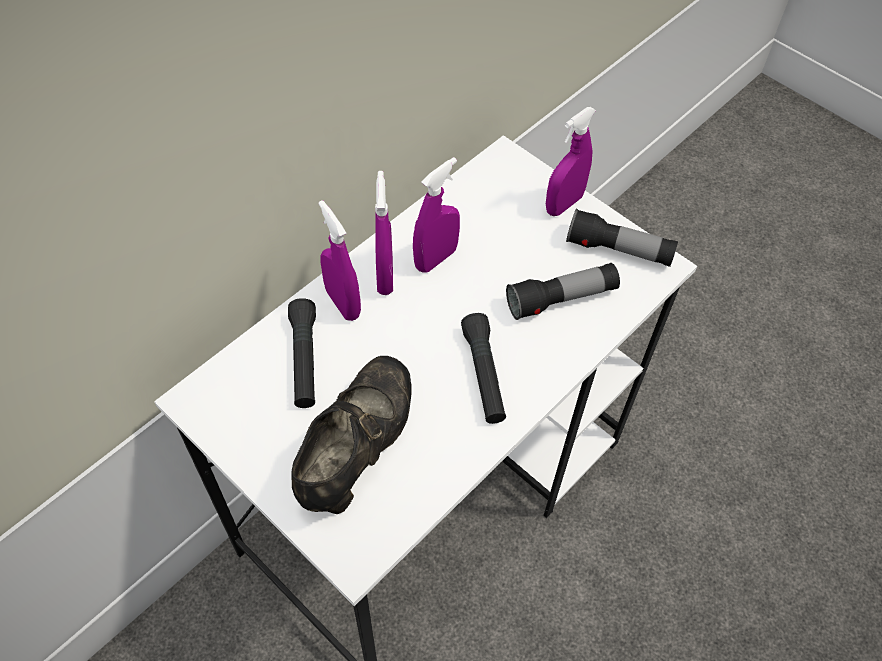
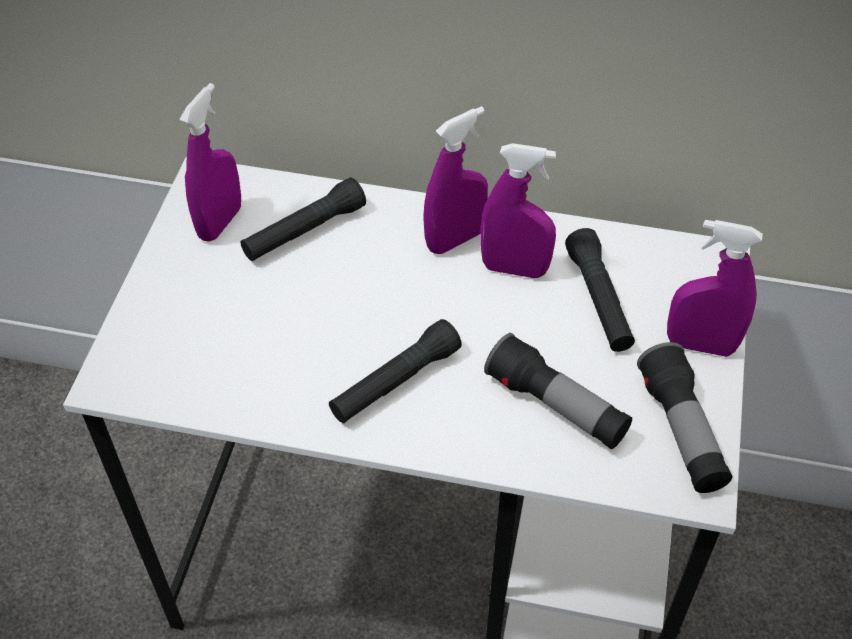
camera: 60 degrees right, 5 degrees down
(343, 303) = (394, 225): purple spray bottle -> purple spray bottle (220, 222)
(358, 449) = (231, 322): black shoe -> none
(494, 231) = (599, 300): none -> black flashlight

